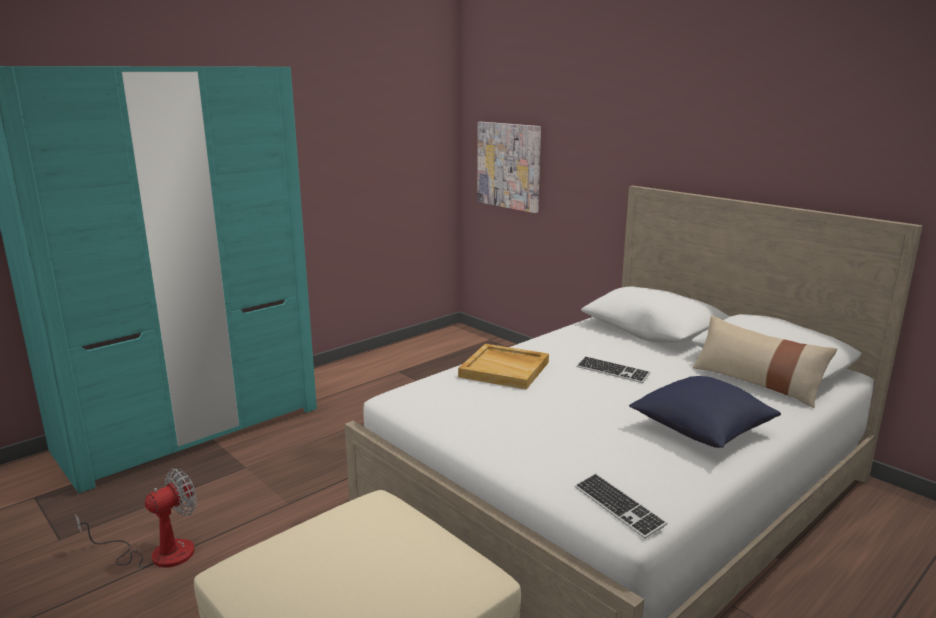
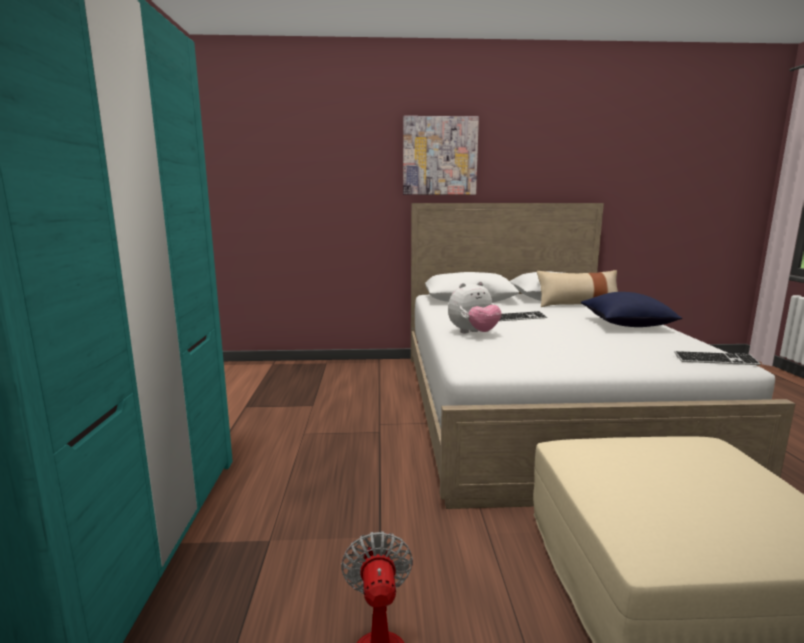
camera: 50 degrees left, 5 degrees down
(505, 369) = (473, 333): beige tray -> plush toy
(509, 166) = (275, 201): picture -> picture (440, 156)

